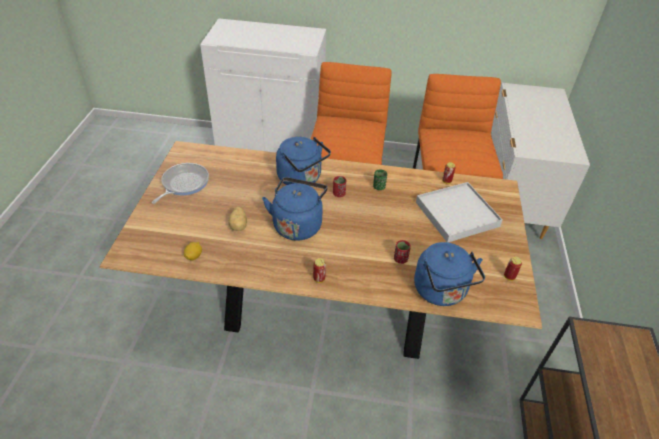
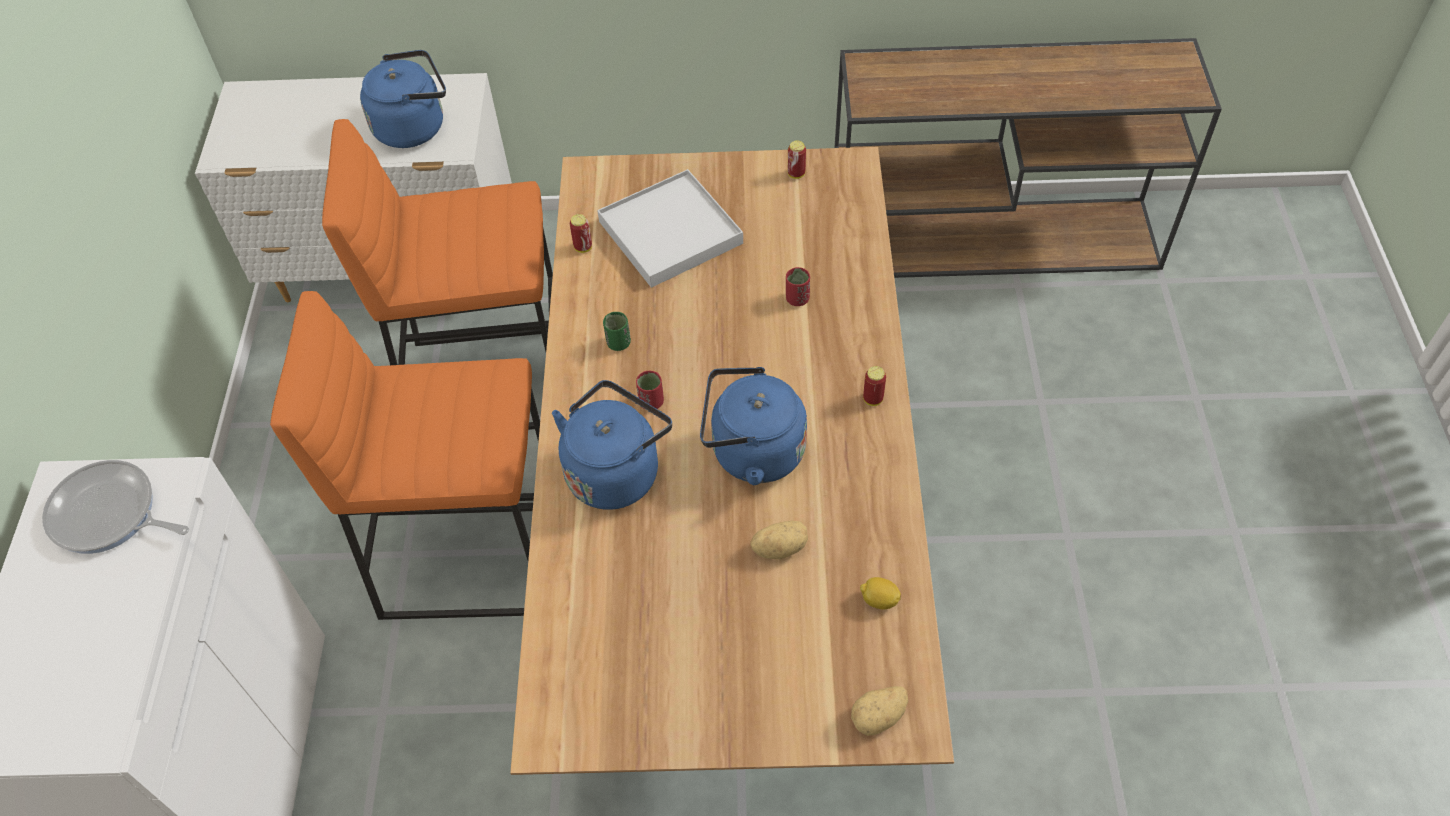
camera: 95 degrees left, 10 degrees up
(135, 244) = (879, 718): none -> potato
(183, 183) = (675, 693): frying pan -> frying pan (109, 515)
(442, 292) = (850, 247): blue kettle -> blue kettle (414, 126)

